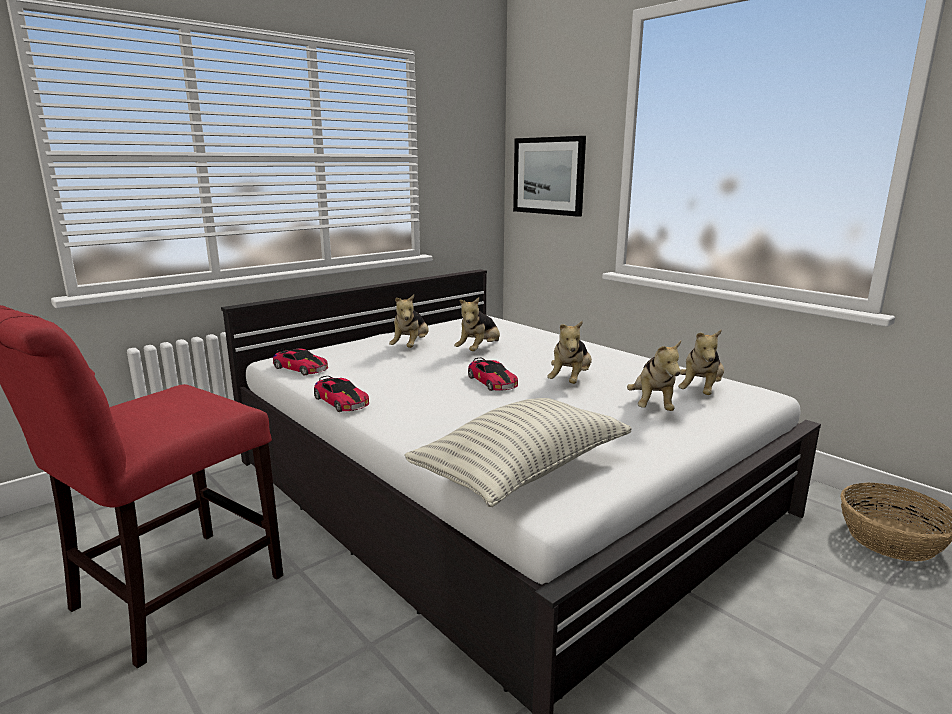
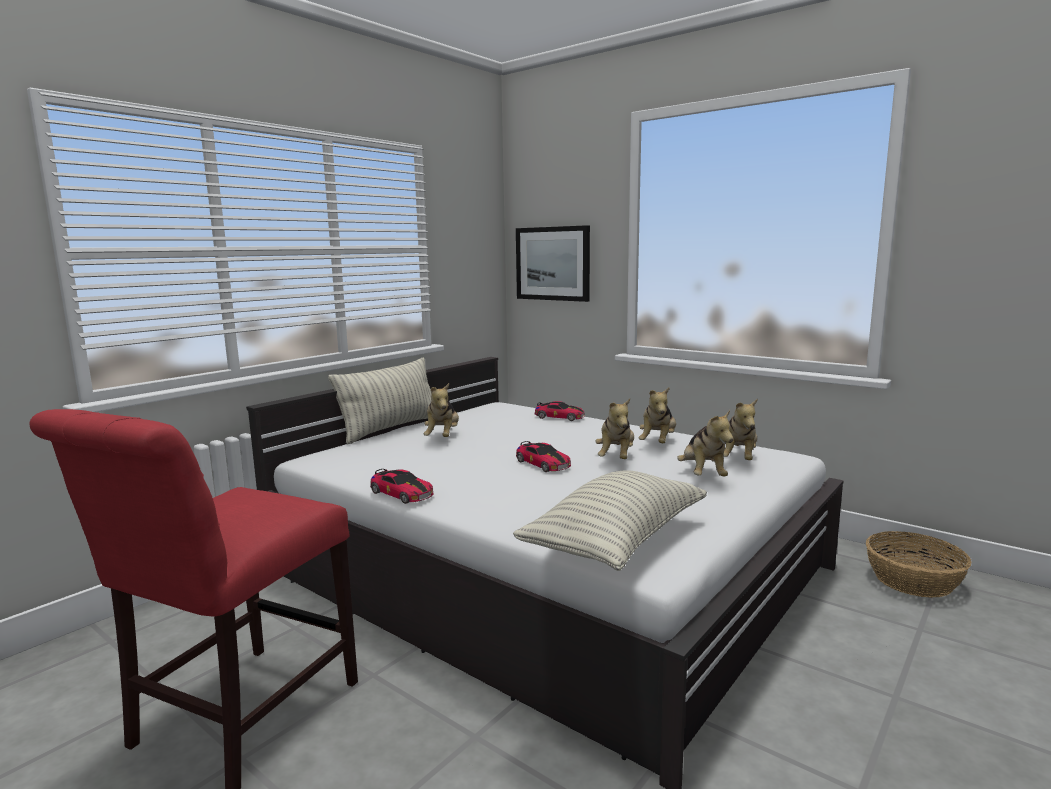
camera: 10 degrees left, 5 degrees down
(300, 368) = (339, 465): toy car -> toy car (559, 417)
(368, 335) = (391, 429): none -> pillow
(479, 350) = (513, 436): plush toy -> plush toy (658, 442)

